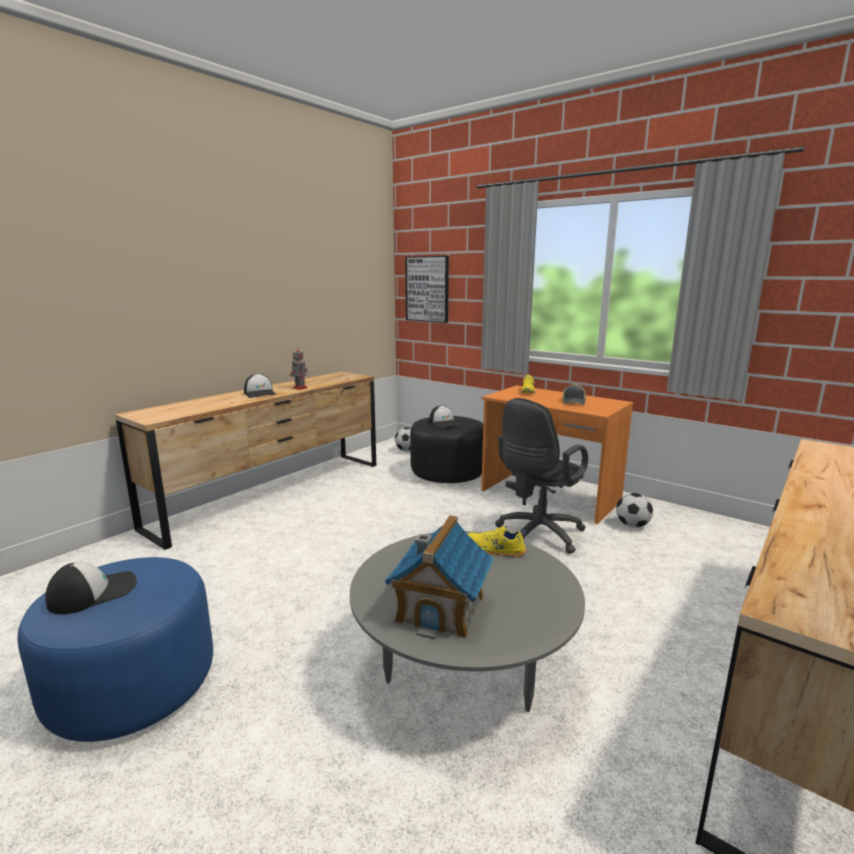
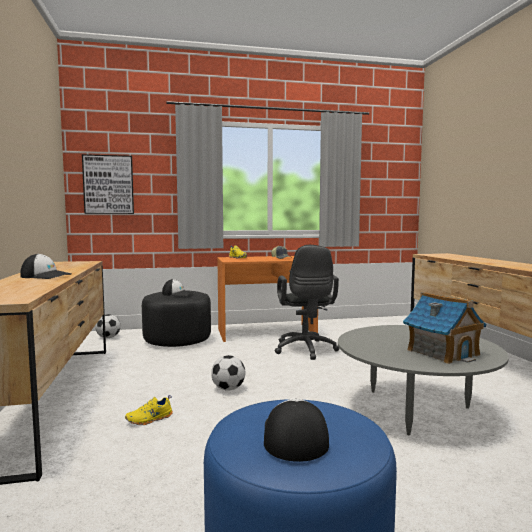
camera: 50 degrees left, 10 degrees down
(300, 388) = (70, 270): toy robot -> none
(495, 551) = (389, 330): yellow shoe -> yellow shoe (149, 420)
(632, 525) = (332, 332): football -> football (228, 389)

